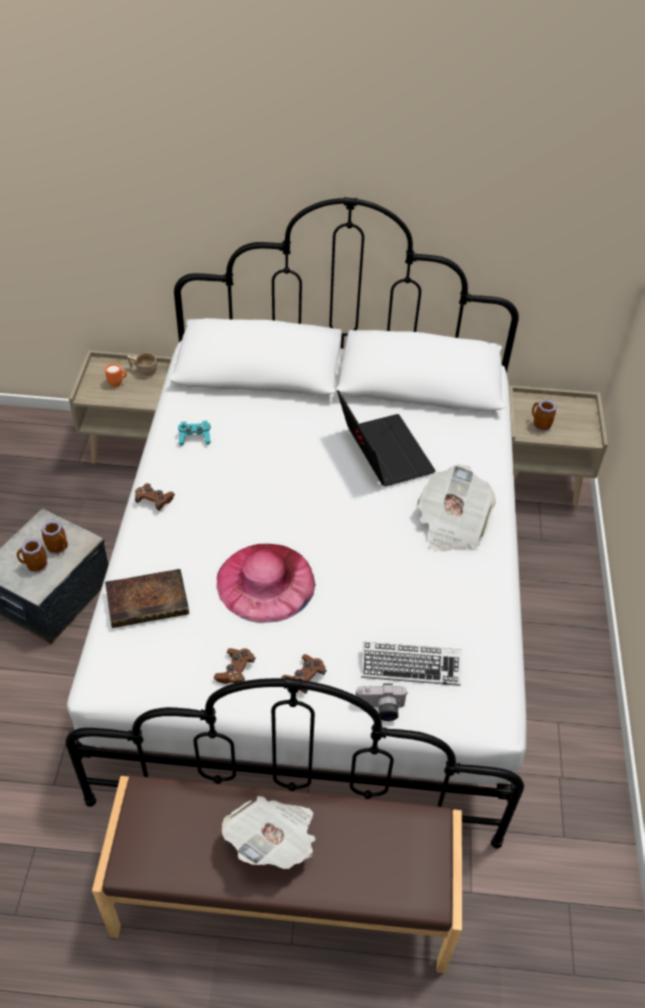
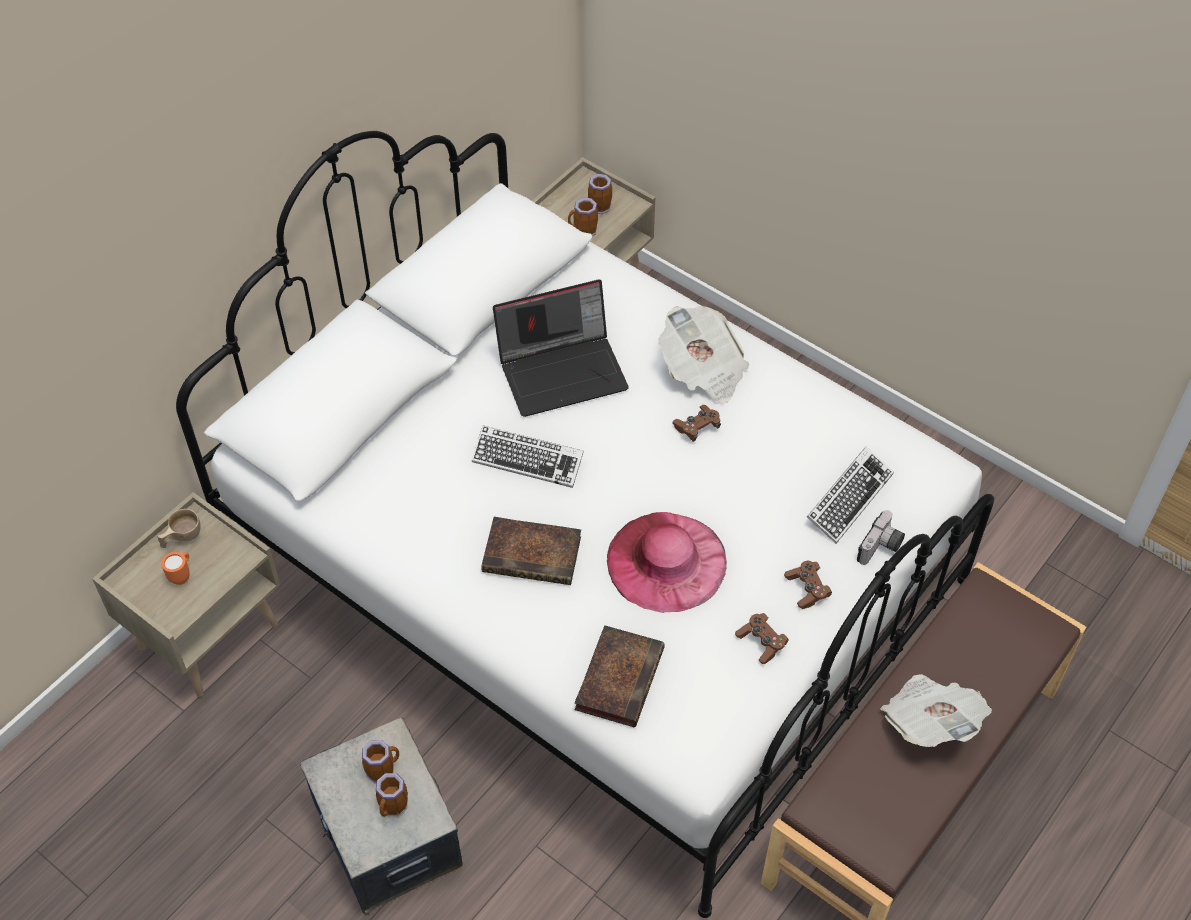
camera: 55 degrees left, 5 degrees up
(154, 501) = (475, 608): brown game controller -> brown game controller (697, 427)
(195, 438) = (405, 524): turquoise game controller -> none
(218, 509) = (534, 554): none -> book
(292, 470) = (528, 460): none -> keyboard
(382, 452) = (563, 370): laptop -> laptop turned 150 degrees clockwise
(570, 422) = (598, 205): none -> mug

